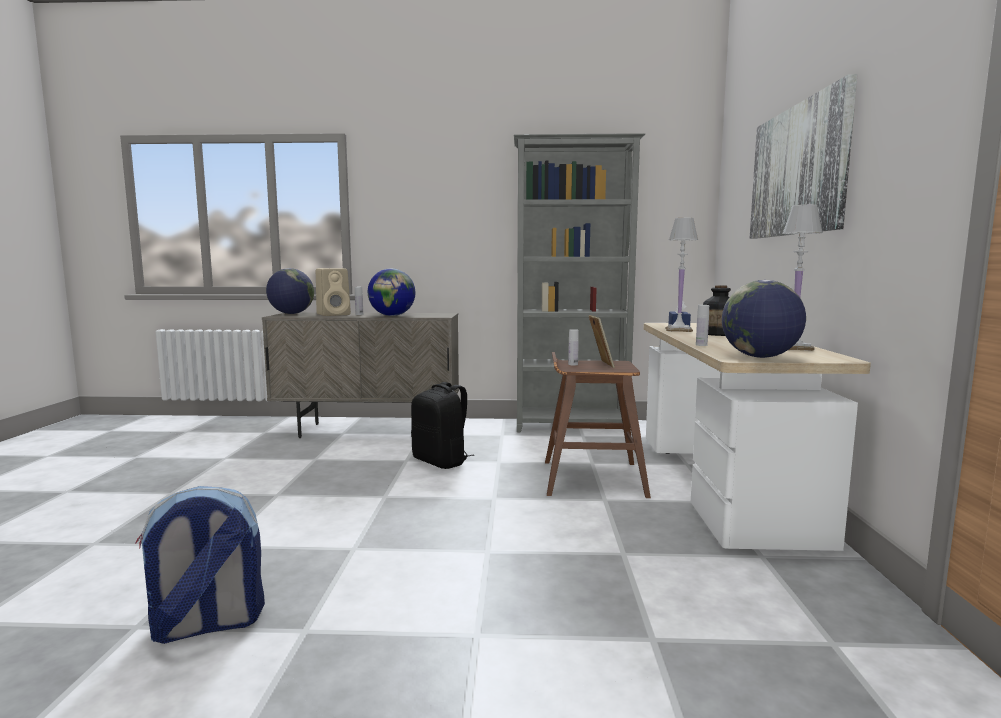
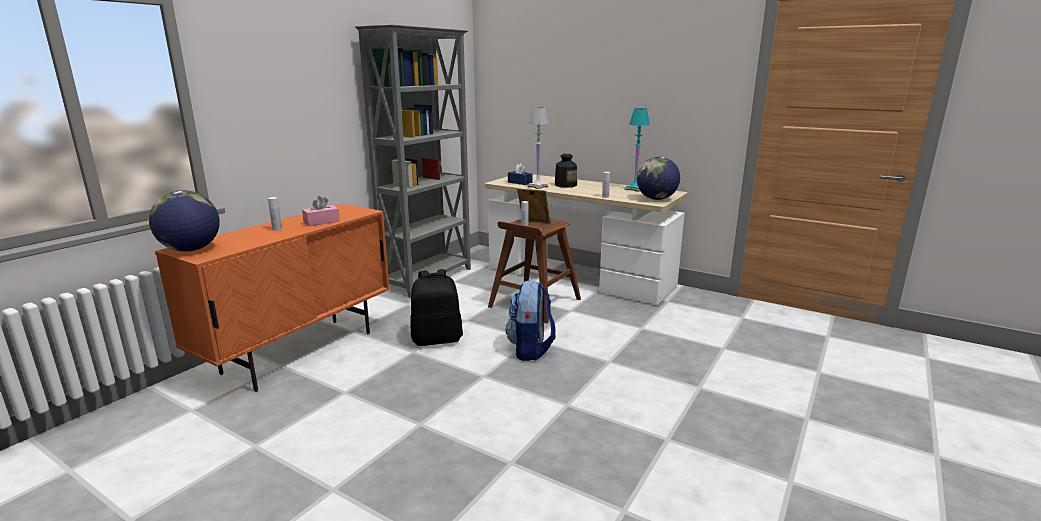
camera: 60 degrees left, 10 degrees up
(206, 625) = (640, 477): backpack -> backpack (531, 349)
(334, 314) = (252, 236): beige speaker -> none
(368, 431) = (300, 352): beige cabinet -> orange cabinet
(392, 315) = (321, 222): globe -> pink tissue box
(792, 348) = (634, 189): white table lamp -> turquoise table lamp
(797, 170) = (598, 78): picture -> none

